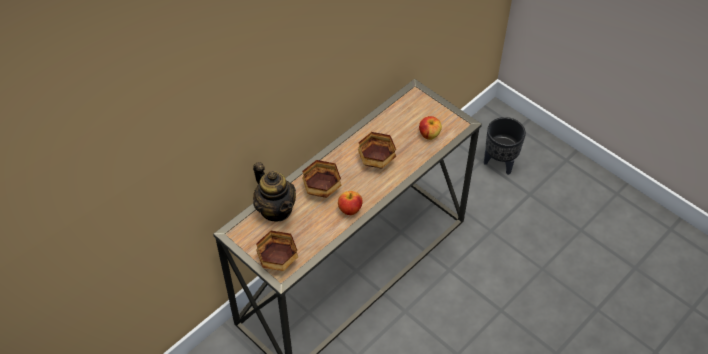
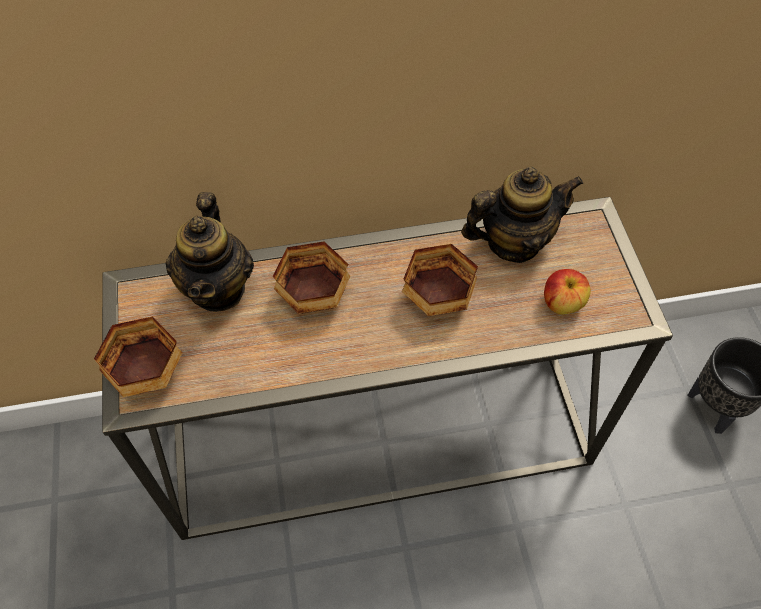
camera: 35 degrees right, 5 degrees up
(350, 209) = (326, 356): apple -> none
(389, 120) = (513, 242): none -> teapot

